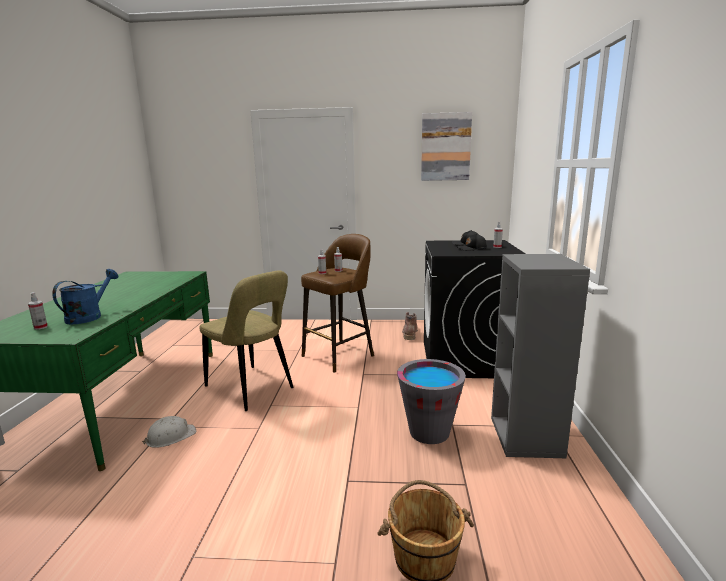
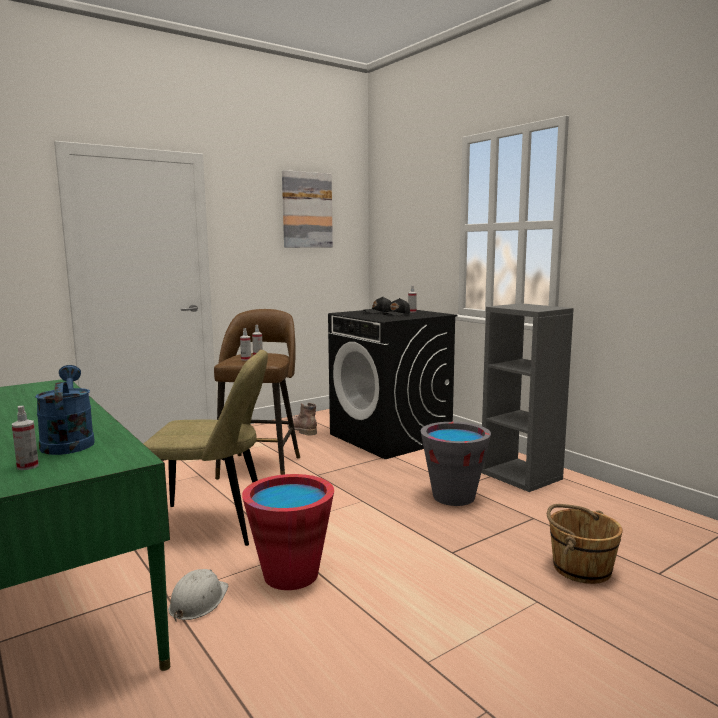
camera: 40 degrees left, 5 degrees down
(232, 443) = (291, 575): none -> red bucket

